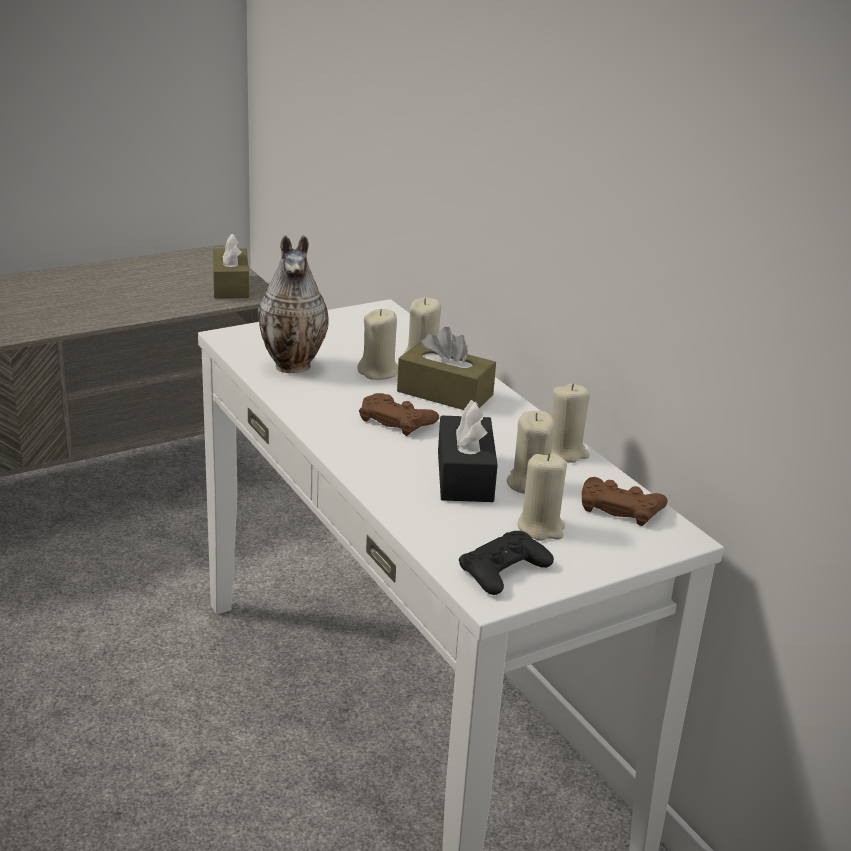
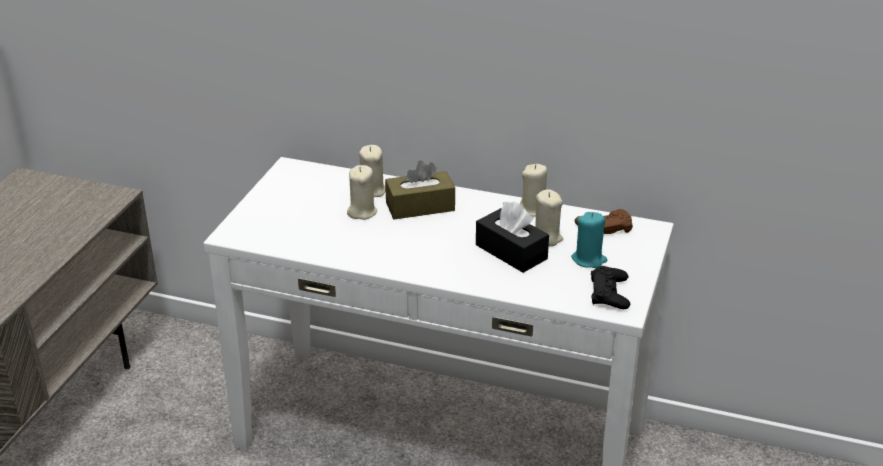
camera: 40 degrees left, 5 degrees up
(231, 286) = (85, 198): brown tissue box -> none
(295, 365) = (306, 233): vase -> none
(396, 420) = (423, 238): brown game controller -> none
(541, 527) = (589, 260): beige candle -> turquoise candle

